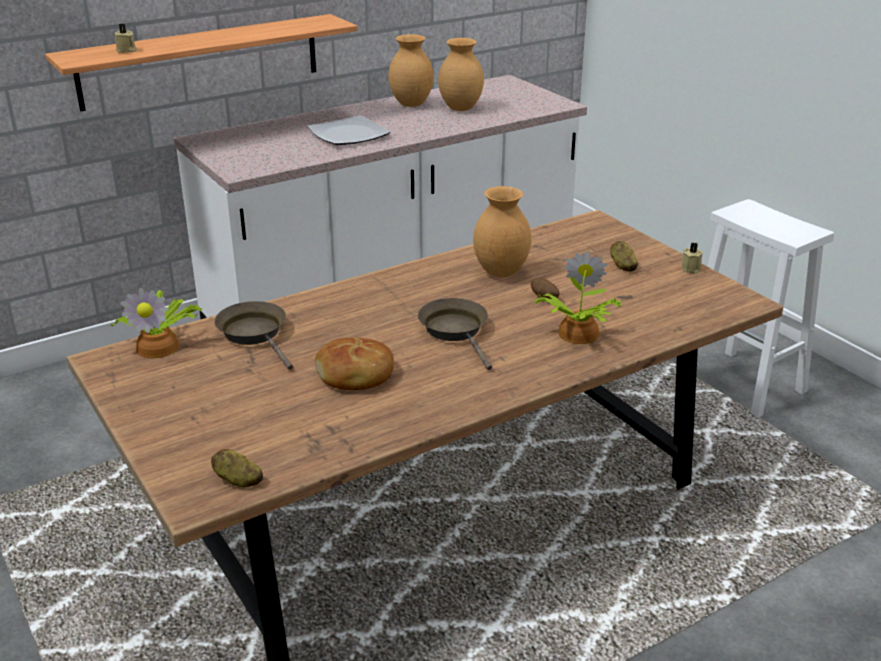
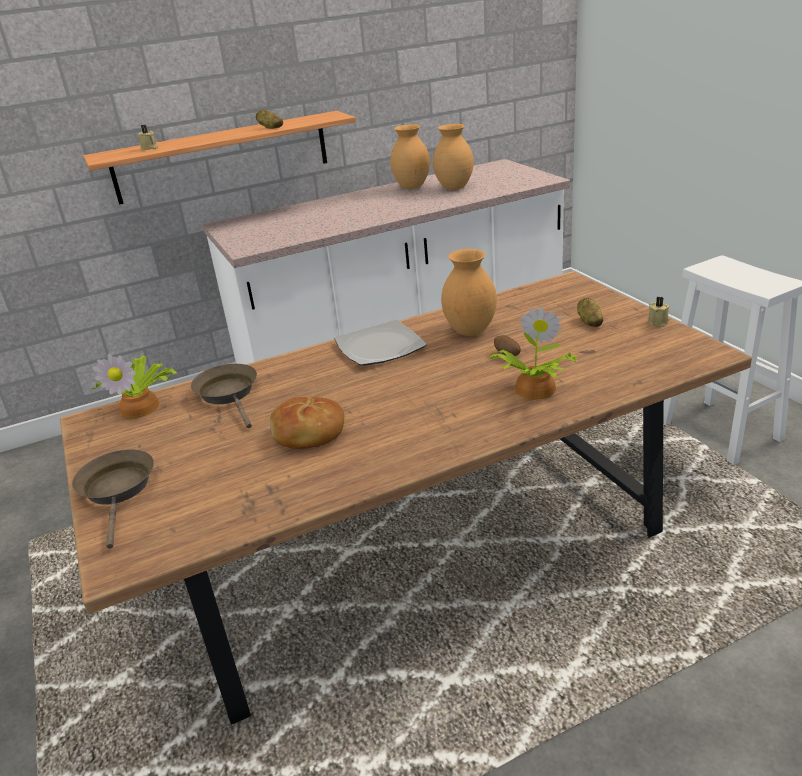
camera: 10 degrees right, 0 degrees up
(237, 480) = (164, 543): potato -> potato (270, 128)
(348, 135) = (349, 214): plate -> plate (379, 347)
(456, 331) = (415, 388): brown frying pan -> brown frying pan (118, 490)

